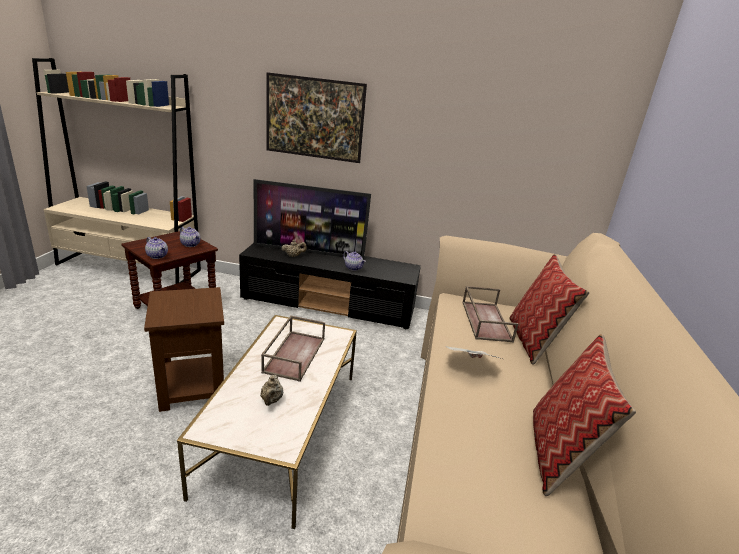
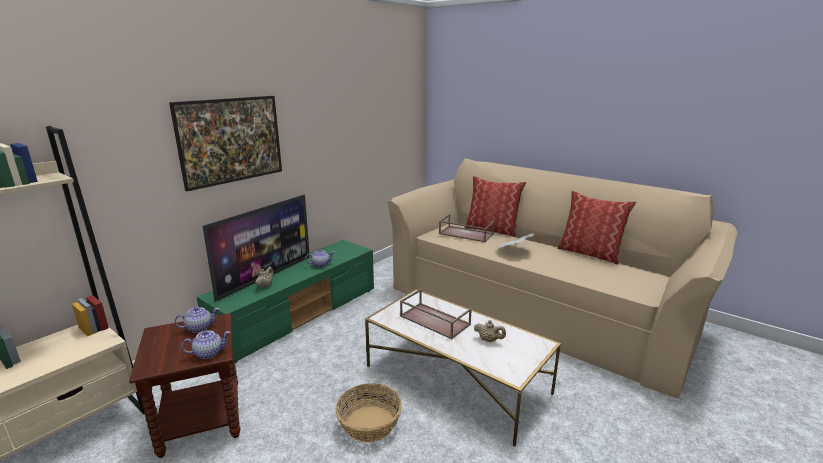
camera: 60 degrees left, 5 degrees down
(192, 386) = (369, 424): brown side table -> basket
(330, 304) = (299, 315): black tv stand -> green tv stand

